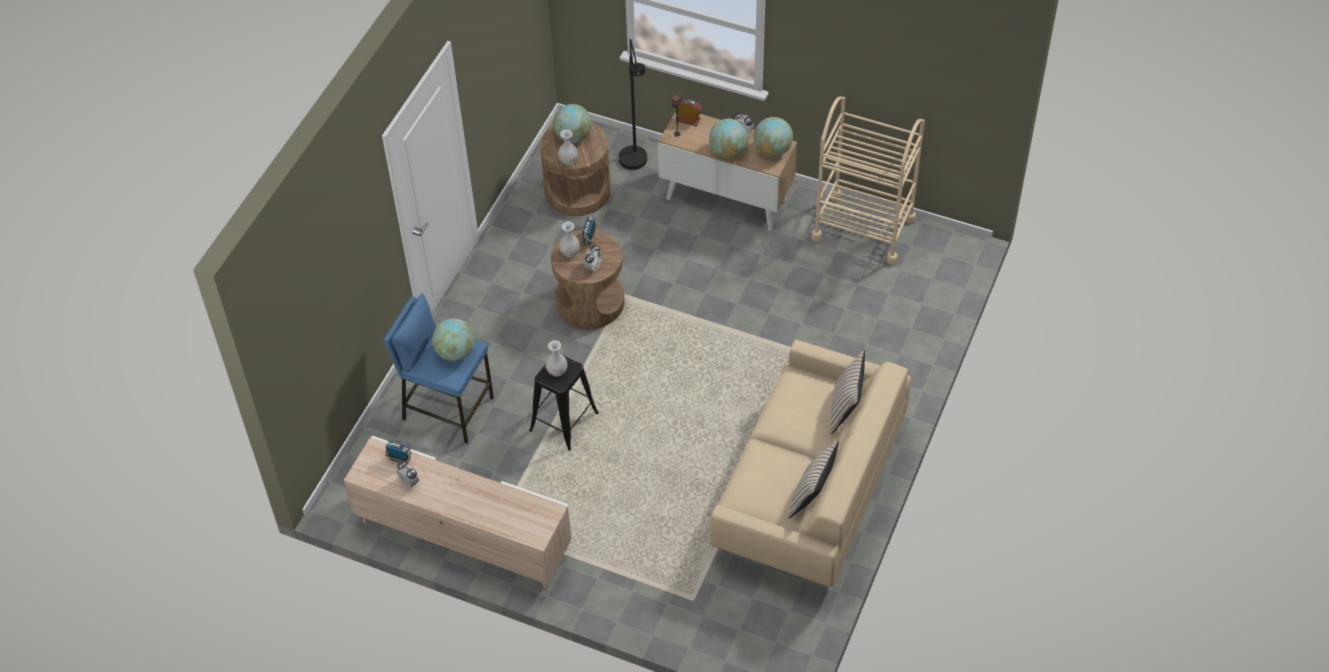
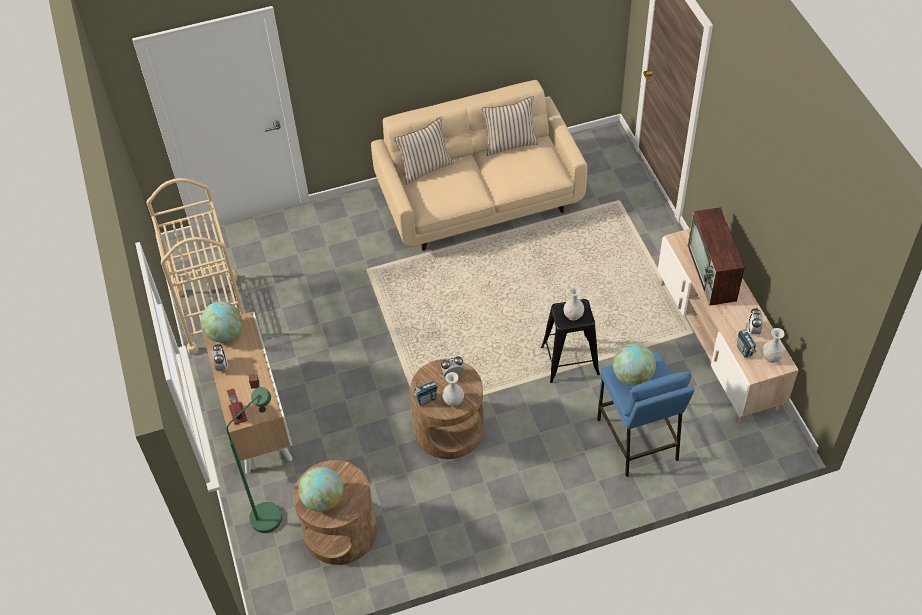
camera: 130 degrees left, 0 degrees up
(490, 504) = (712, 274): none -> television
(568, 160) = (355, 481): white vase -> white vase (771, 357)
(635, 165) = (271, 511): black floor lamp -> green floor lamp
(728, 151) = (252, 360): globe -> none

